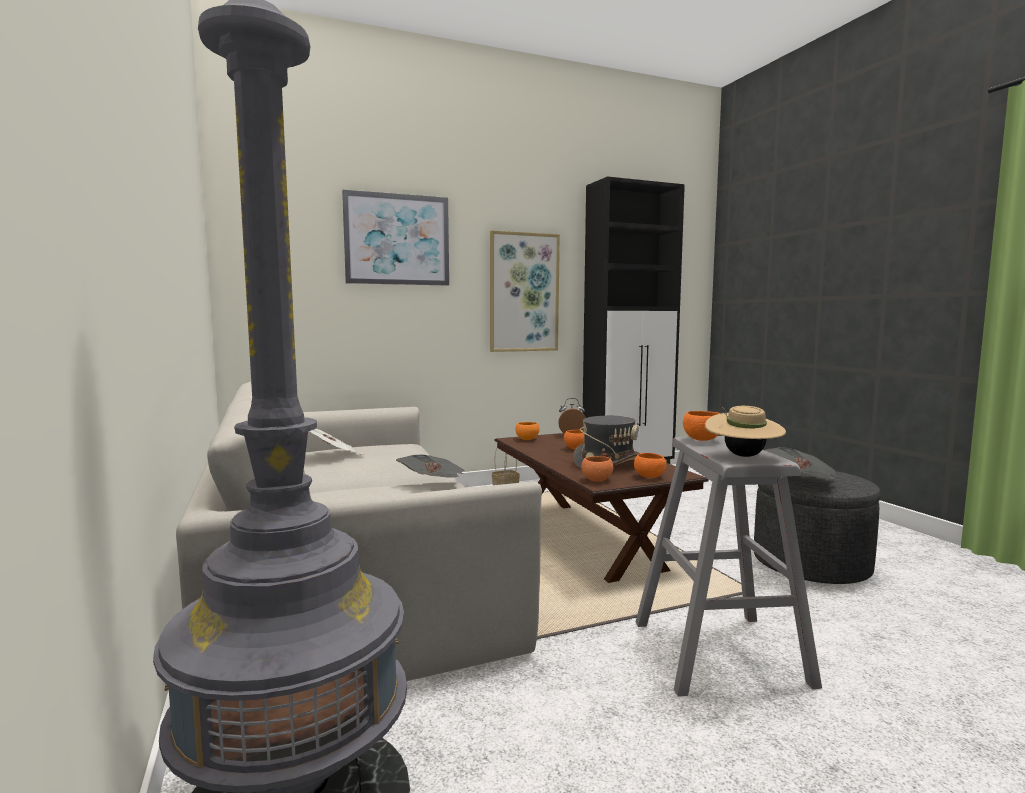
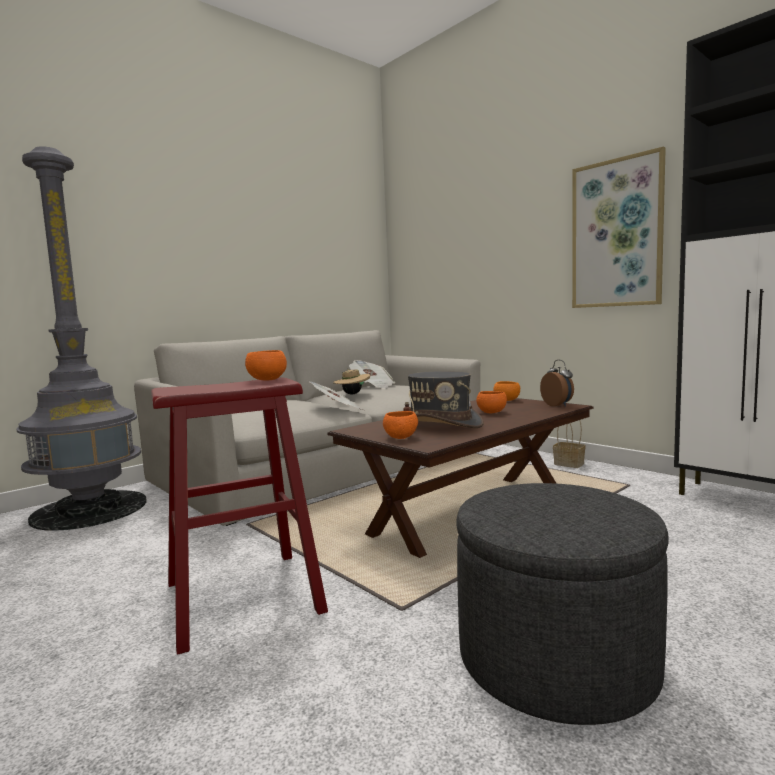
camera: 70 degrees right, 0 degrees up
(397, 239) = (491, 204): picture -> none
(597, 480) = (368, 428): orange bowl -> none
(719, 652) = (242, 596): grey stool -> red stool
(742, 456) = (189, 387): beige hat -> beige hat (352, 394)
(802, 482) = (504, 498): newspaper -> none

